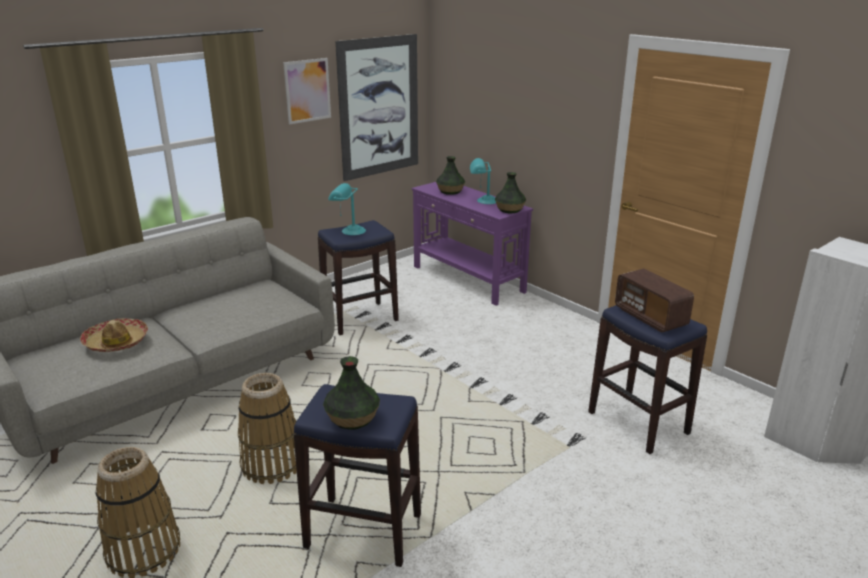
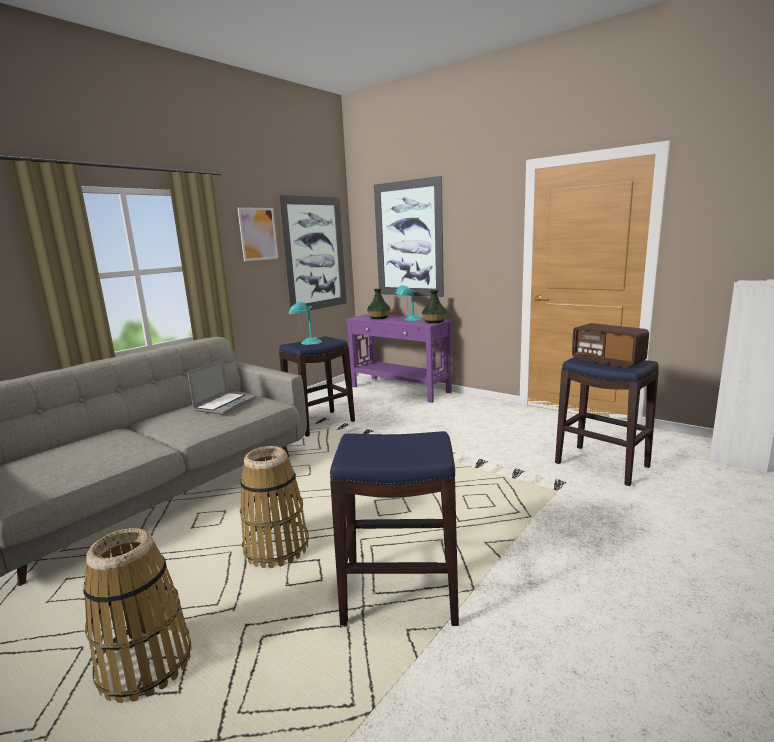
camera: 10 degrees left, 10 degrees down
(116, 342) = (93, 446): hat -> none
(248, 302) = (225, 404): none -> laptop
(352, 418) = (394, 454): vase -> none
(492, 100) = (408, 239): none -> picture

